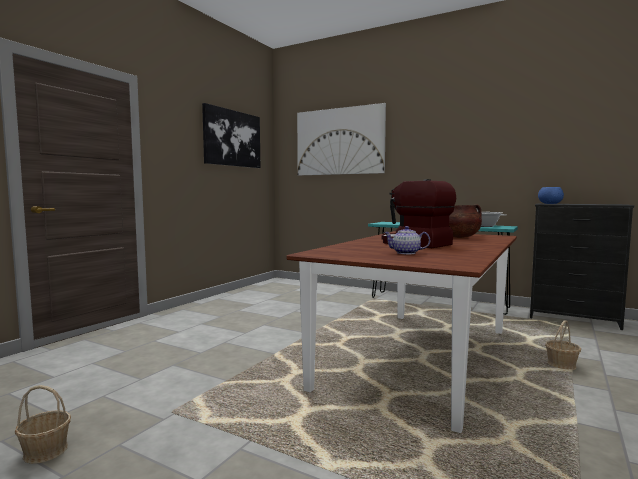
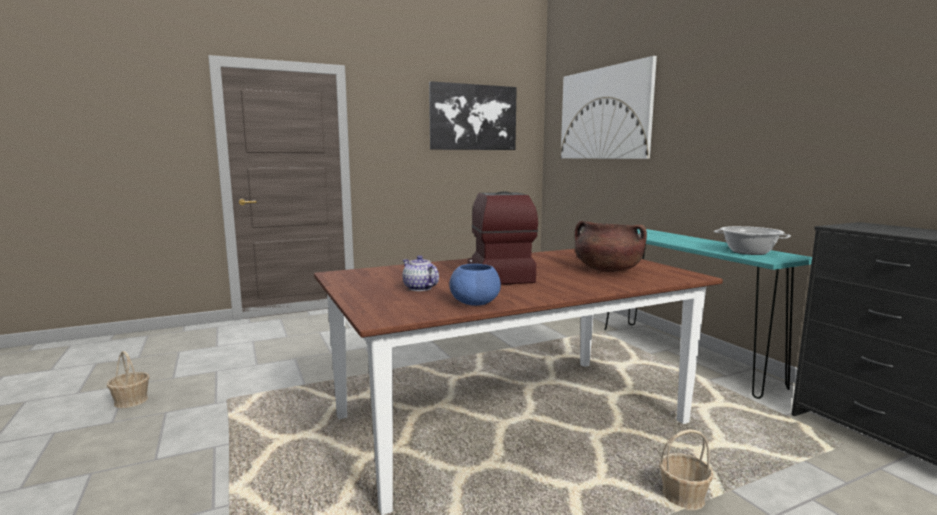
camera: 35 degrees right, 5 degrees up
(550, 203) = (858, 226): blue bowl -> blue bowl (476, 303)

